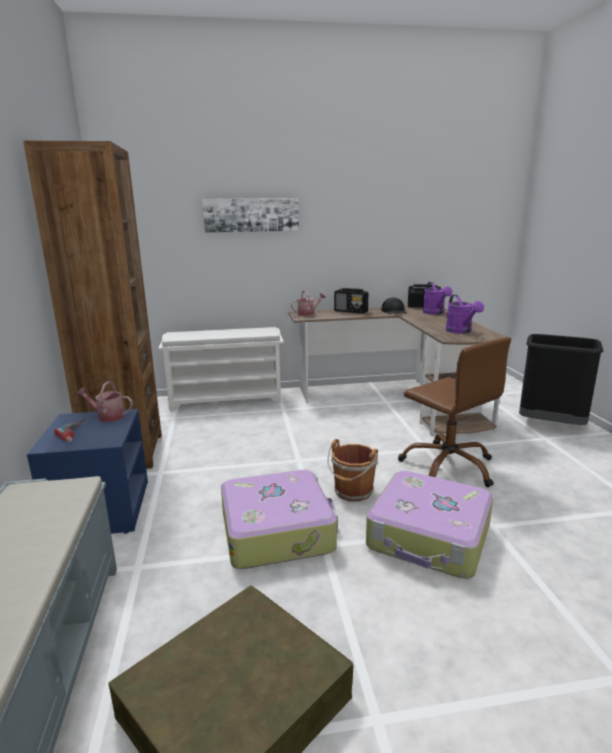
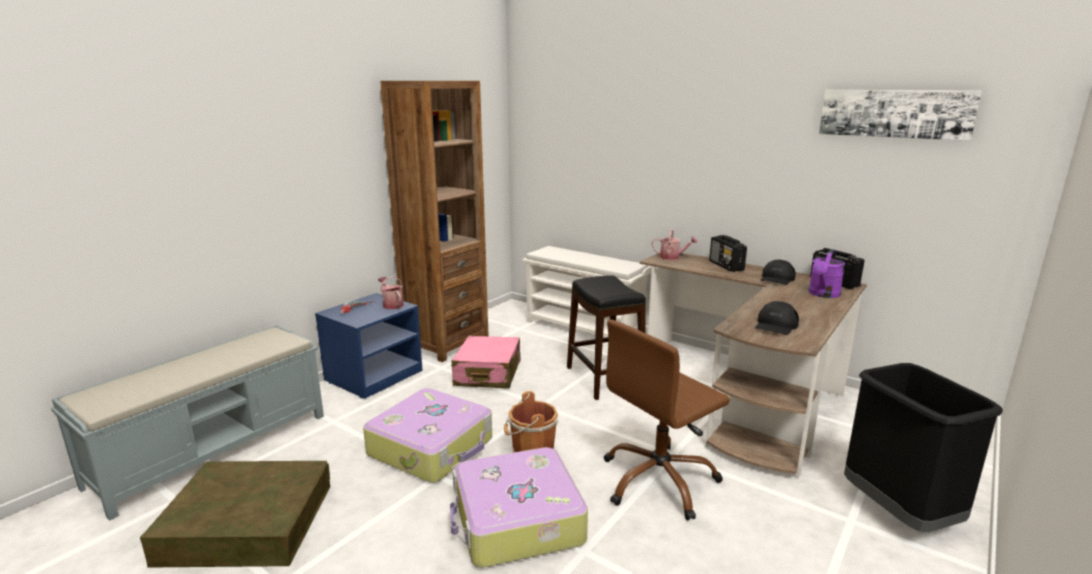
camera: 45 degrees right, 0 degrees up
(213, 459) = (487, 374): none -> pink suitcase
(251, 215) = (637, 137): picture -> picture (895, 113)
(305, 425) = (604, 378): none -> black stool
(448, 466) = (659, 481): brown office chair -> brown office chair turned 45 degrees clockwise
(461, 331) = (776, 325): purple watering can -> black cap

